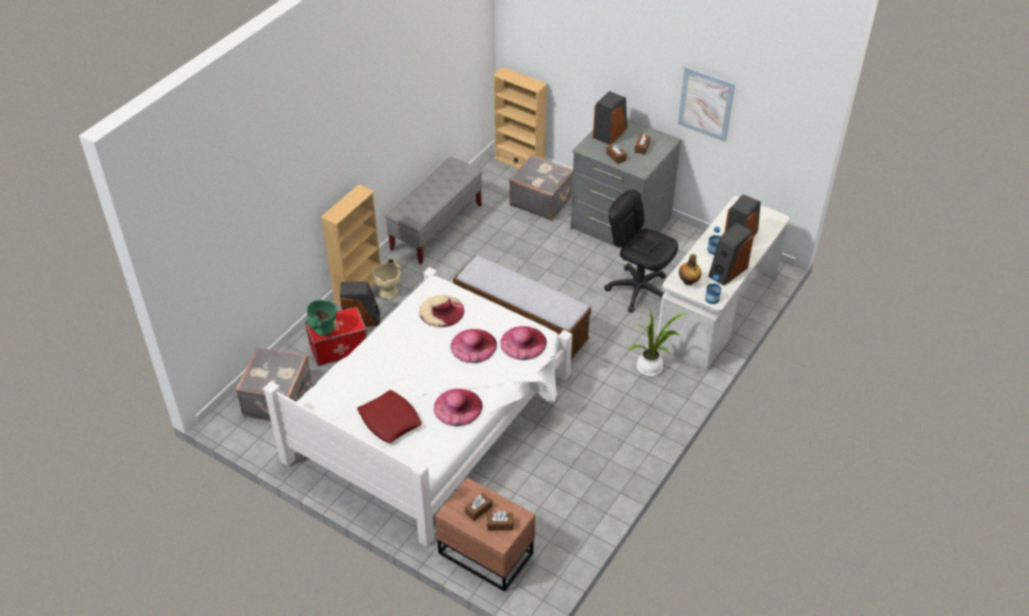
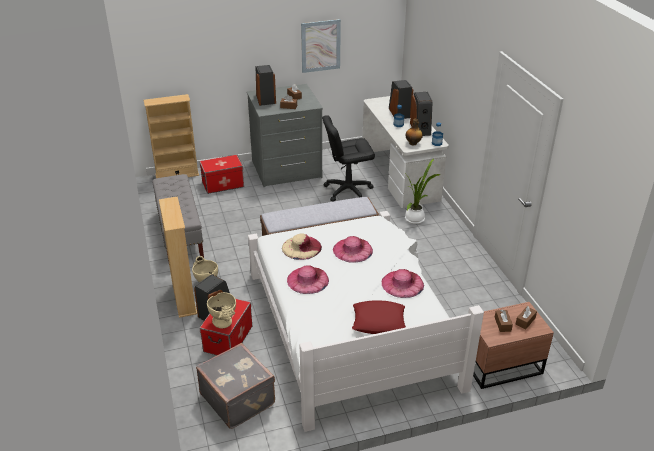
camera: 50 degrees left, 10 degrees down
(323, 331) = (224, 324): green vase -> beige vase
(523, 343) = (375, 229): pink hat -> pink hat (308, 280)
(541, 200) = (223, 184): grey suitcase -> storage box

